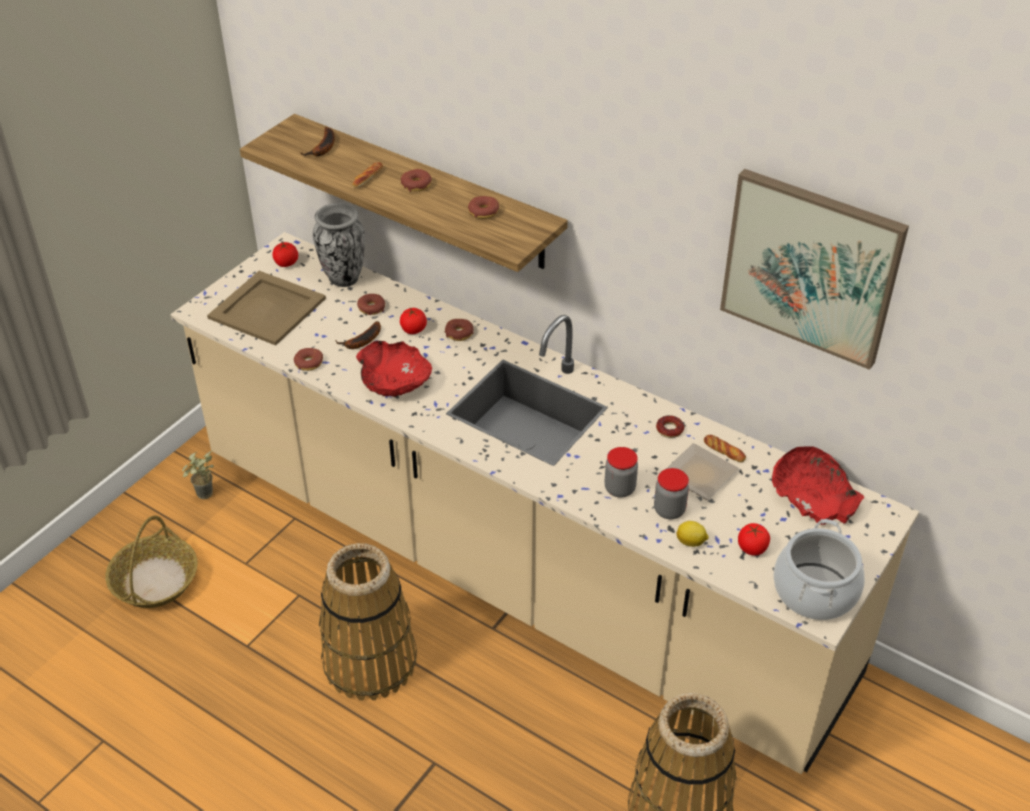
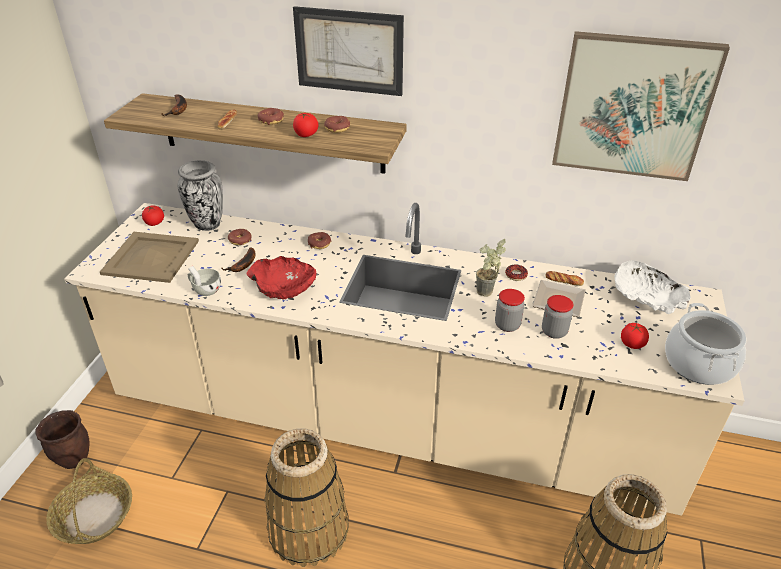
camera: 20 degrees left, 5 degrees down
(151, 513) = (74, 459): none -> brown planter
(204, 498) = (118, 434): potted plant -> potted plant (486, 295)
(309, 363) = (205, 290): donut -> white cup
(413, 330) = (281, 248): tomato -> tomato (306, 135)
(509, 127) = (349, 51): none -> picture
(691, 542) = (586, 351): lemon -> none
(812, 497) = (646, 297): red bowl -> white bowl

